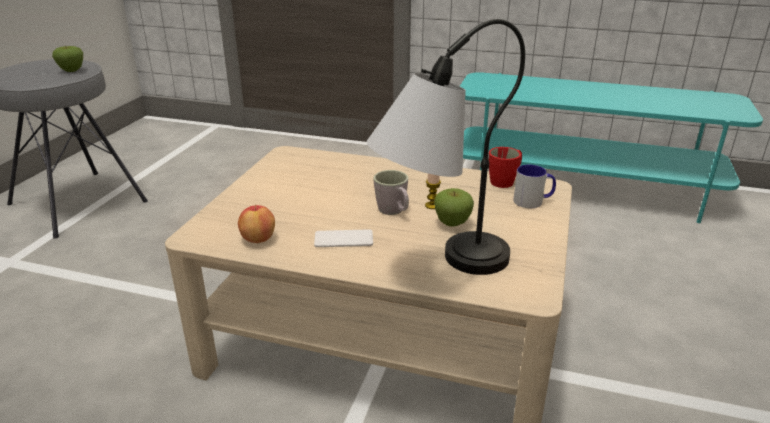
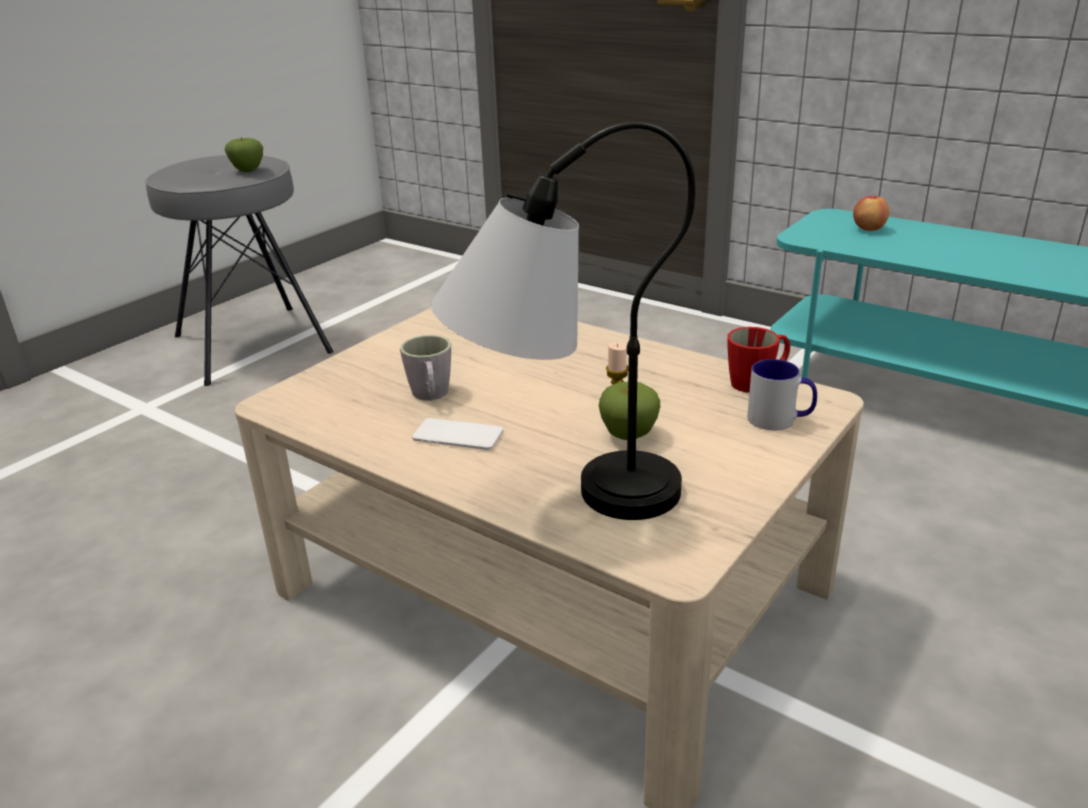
camera: 20 degrees right, 0 degrees up
(258, 239) = (349, 418): apple -> apple (868, 229)
(394, 211) = (555, 406): grey mug -> grey mug (431, 396)

